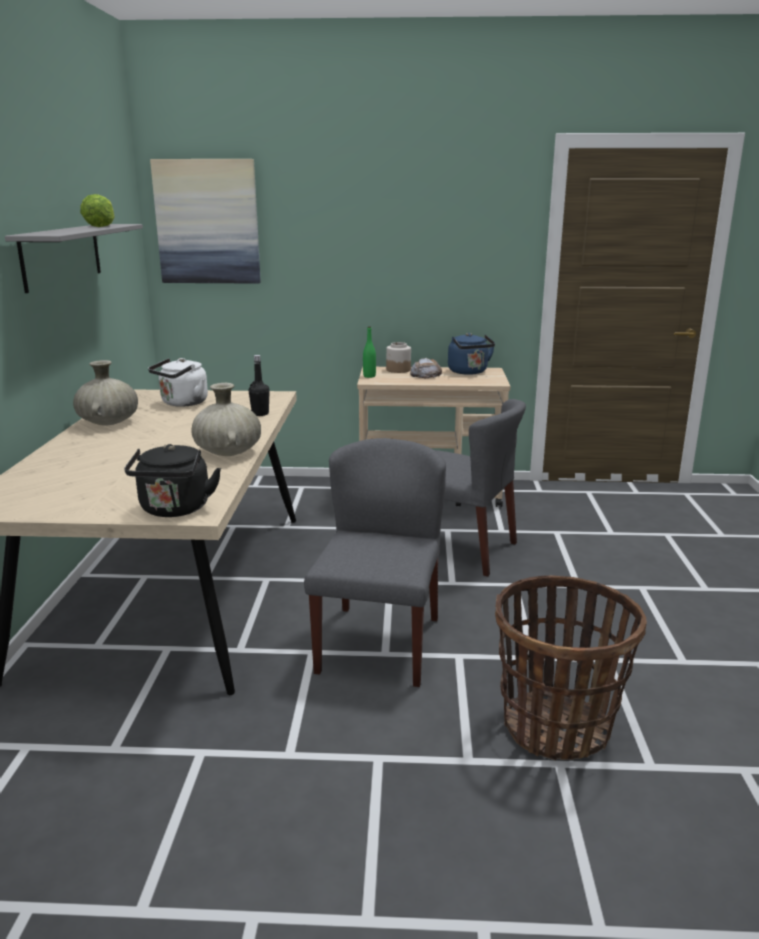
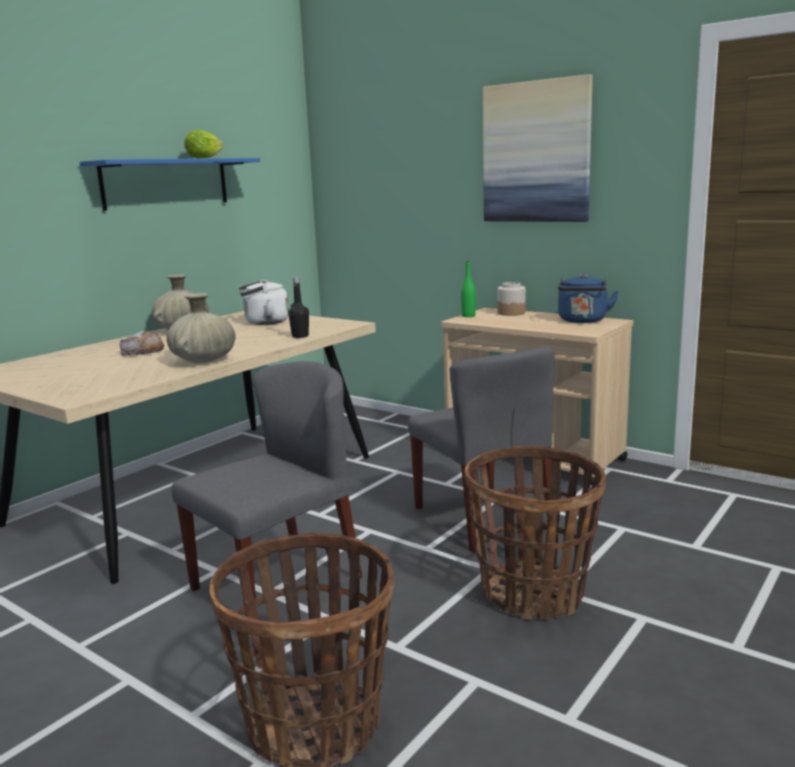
camera: 35 degrees right, 5 degrees down
(62, 255) = (166, 183): grey shelf -> blue shelf
(174, 510) = (68, 394): black kettle -> none
(207, 222) = (357, 159): picture -> picture (536, 152)
(425, 374) = (529, 319): bread -> bread (142, 351)
(563, 592) = (533, 593): none -> basket

